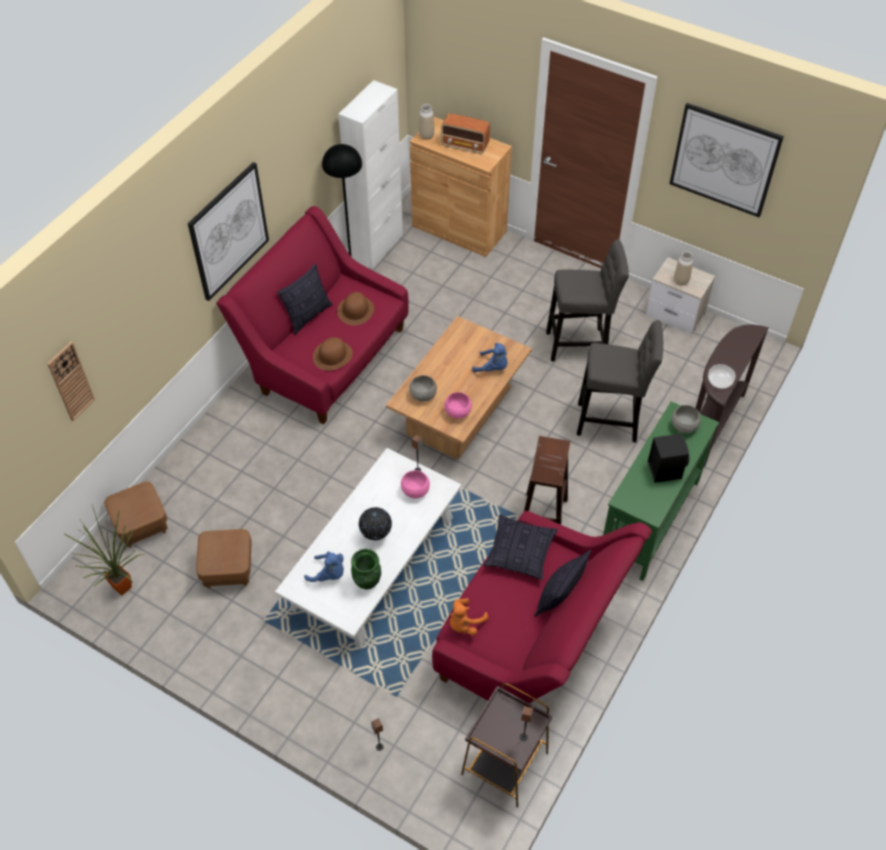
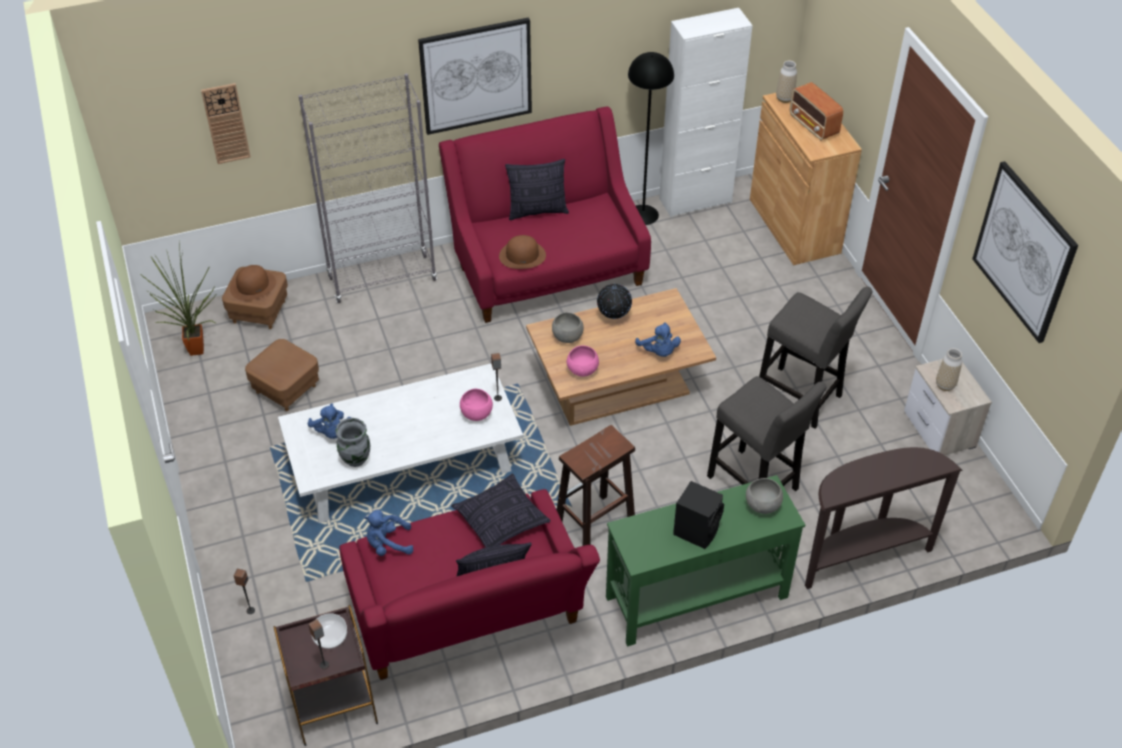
camera: 40 degrees right, 5 degrees down
(212, 439) = (382, 278): none -> grey bookcase
(355, 310) = (584, 229): brown hat -> brown hat (253, 285)
(367, 582) = (356, 460): green vase -> grey vase
(376, 535) = (404, 427): globe -> globe (613, 317)
(464, 624) = (388, 544): orange plush toy -> blue plush toy
(720, 381) = (843, 485): bowl -> bowl (330, 637)

